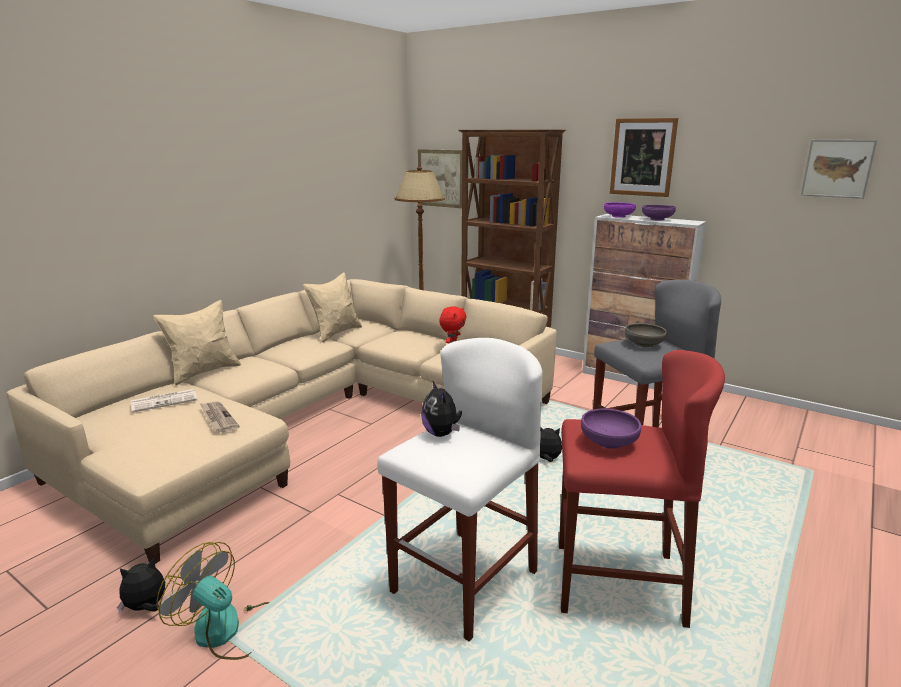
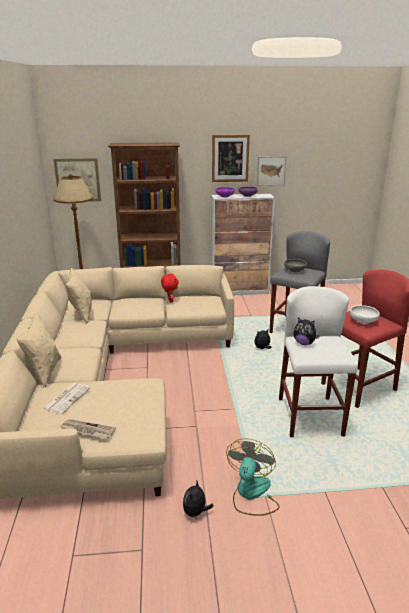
camera: 40 degrees left, 5 degrees up
(217, 418) = (125, 392): newspaper -> newspaper (87, 430)
(227, 630) = (251, 494): fan -> fan turned 120 degrees clockwise
(609, 442) = (363, 321): purple bowl -> white bowl
(837, 168) = (329, 160): picture -> picture (271, 170)

